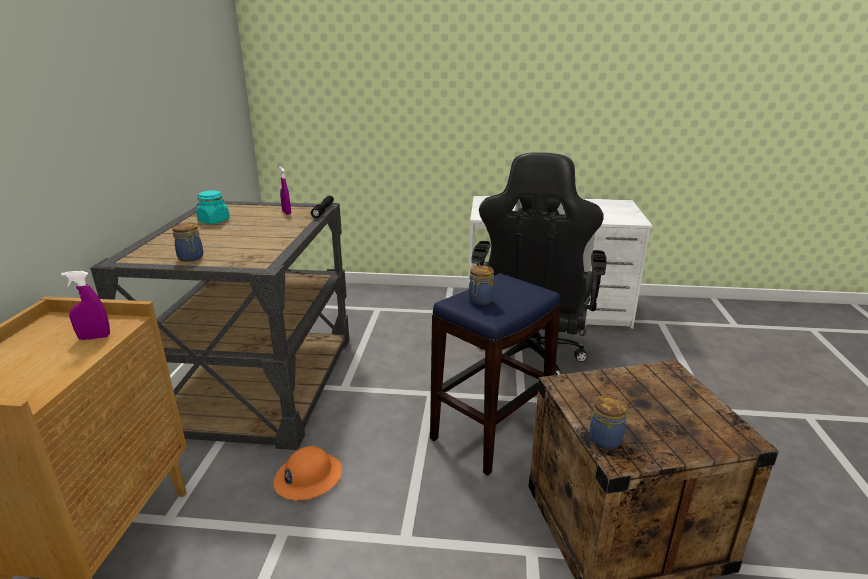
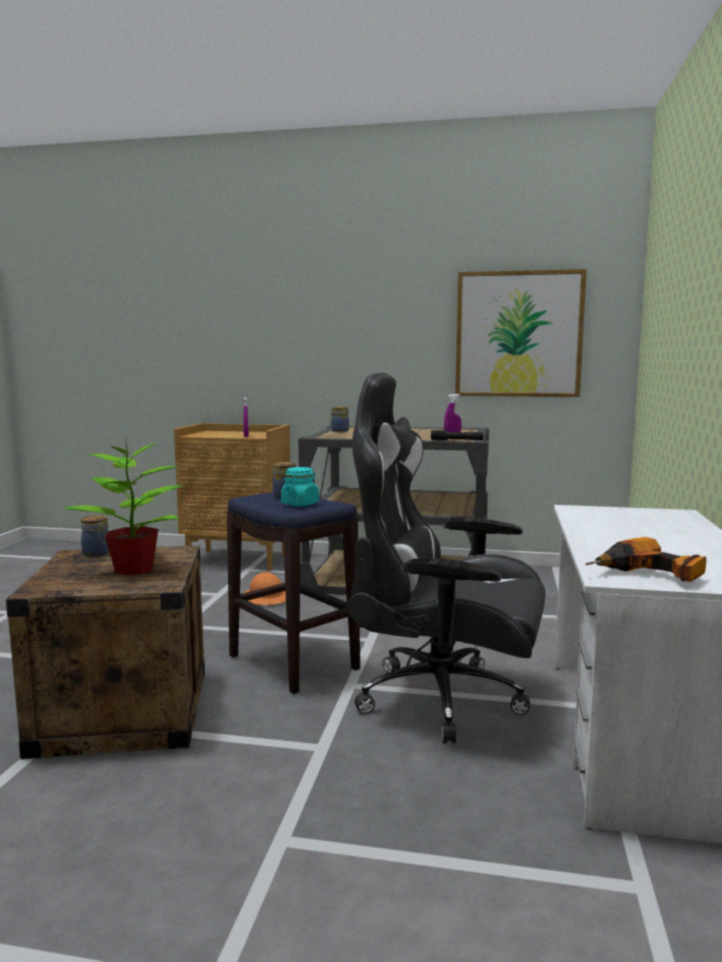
camera: 95 degrees right, 15 degrees down
(196, 91) = (518, 334): none -> picture
(214, 221) = (426, 431): turquoise jar -> turquoise jar (300, 504)
(625, 215) = (648, 576): none -> power drill
(640, 396) = (135, 569): none -> potted plant

